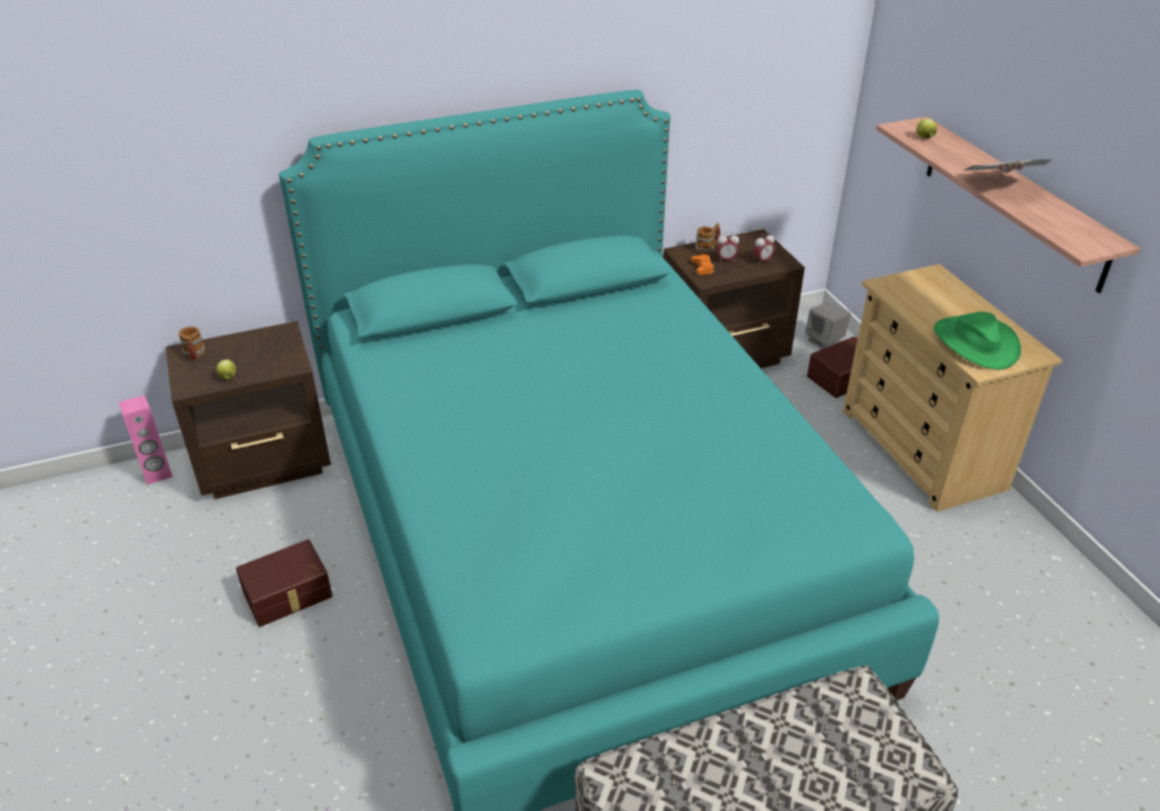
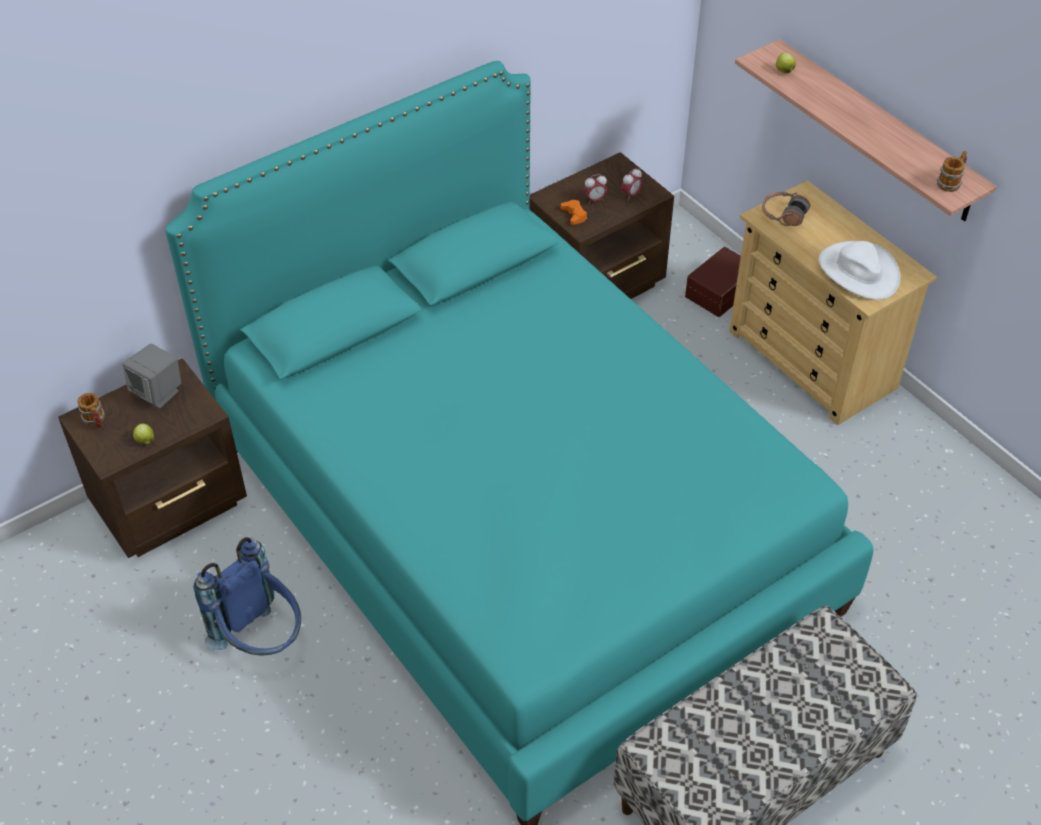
camera: 15 degrees left, 10 degrees up
(158, 474) = (63, 542): pink speaker -> none
(288, 595) = (262, 641): brown storage box -> blue backpack
(707, 248) = (571, 188): mug -> mug (951, 182)
(825, 341) = (692, 250): grey speaker -> grey speaker (158, 393)
(907, 287) = (783, 215): none -> headphones
(975, 343) = (858, 272): green hat -> white hat
(1000, 185) = (866, 126): newspaper -> none

